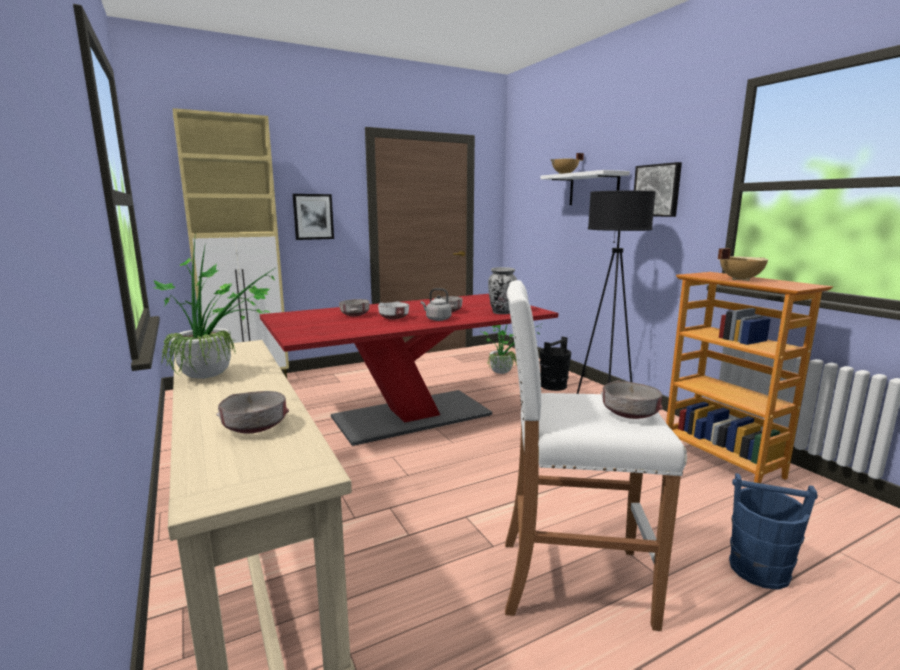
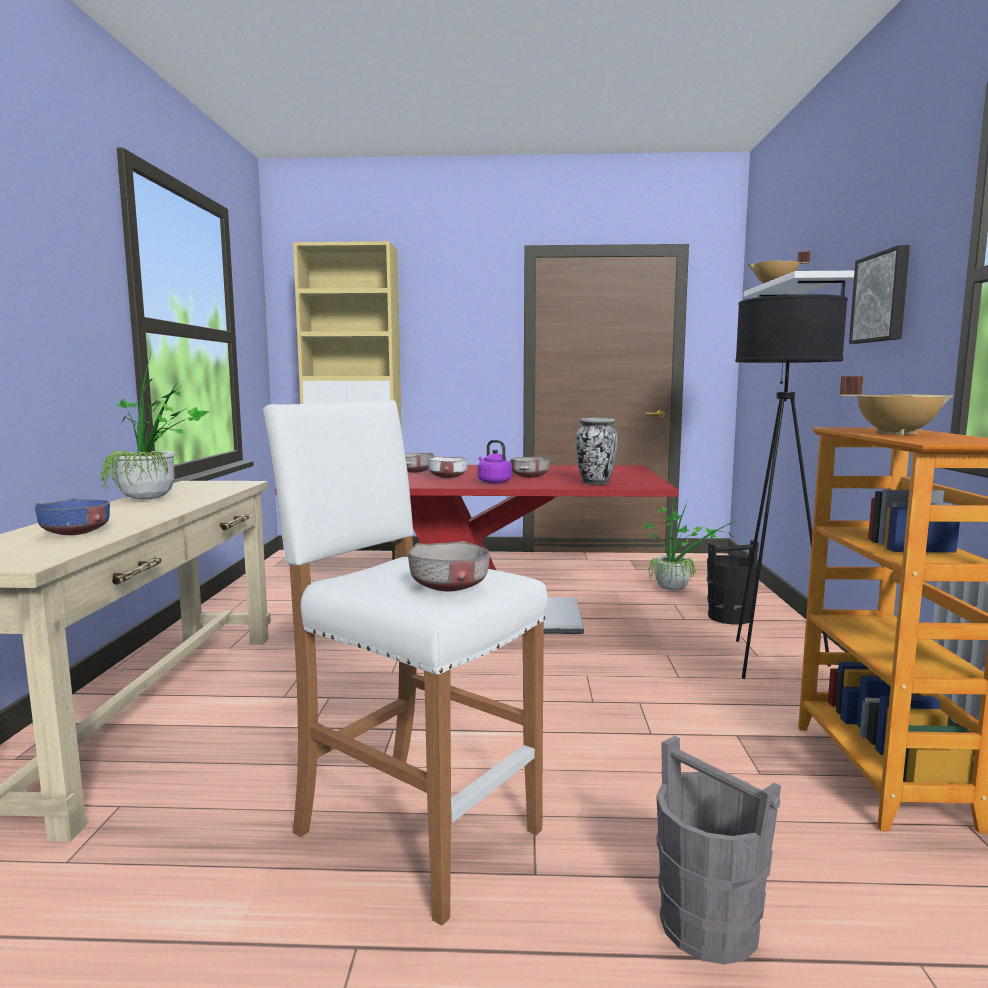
camera: 30 degrees right, 5 degrees down
(255, 428) = (75, 533): grey bowl -> blue bowl
(313, 216) = (451, 360): picture -> none
(437, 319) = (493, 482): grey kettle -> purple kettle
(759, 570) = (709, 926): blue bucket -> grey bucket

